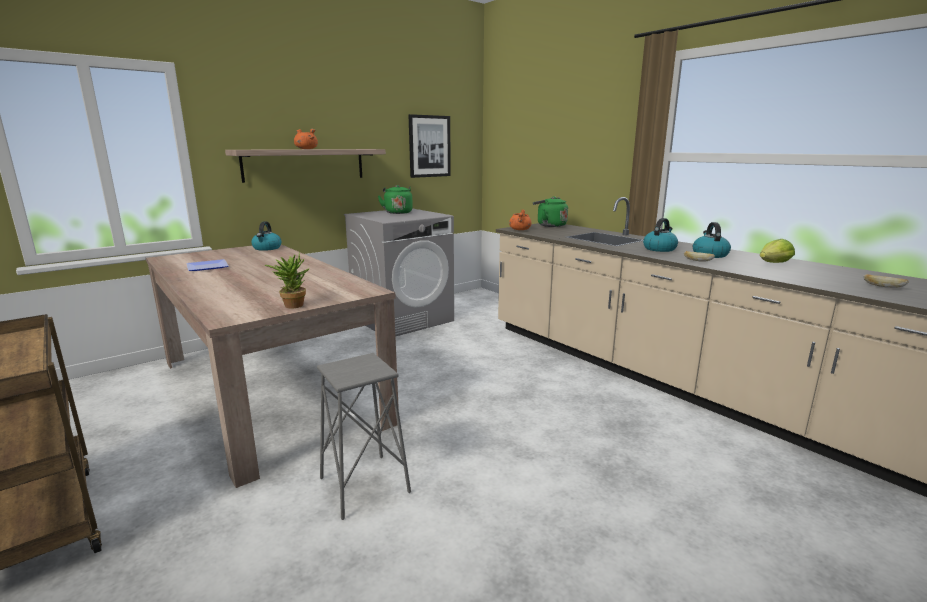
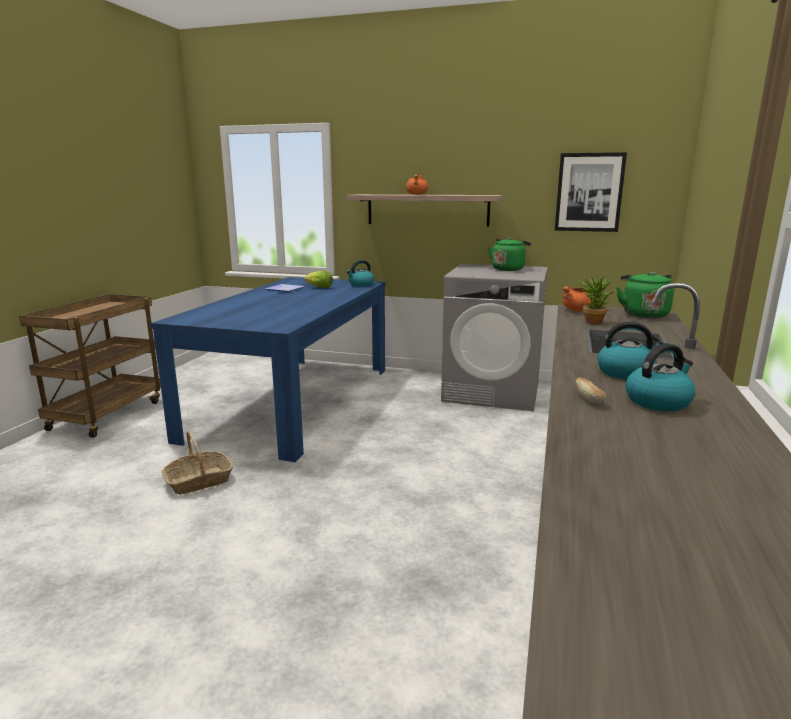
camera: 55 degrees right, 0 degrees up
(268, 390) = (294, 401): beige dining table -> blue dining table
(292, 305) = (219, 322): potted plant -> potted plant (592, 321)
(364, 485) = (199, 481): grey stool -> basket
(774, 264) = (694, 448): lettuce -> lettuce (319, 287)
(883, 287) = (681, 554): bread -> none

